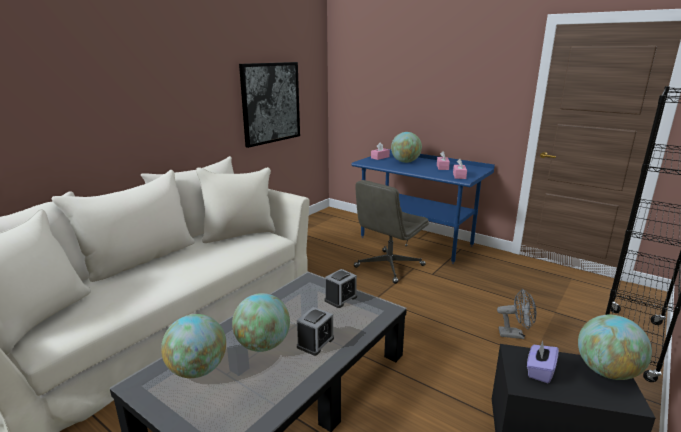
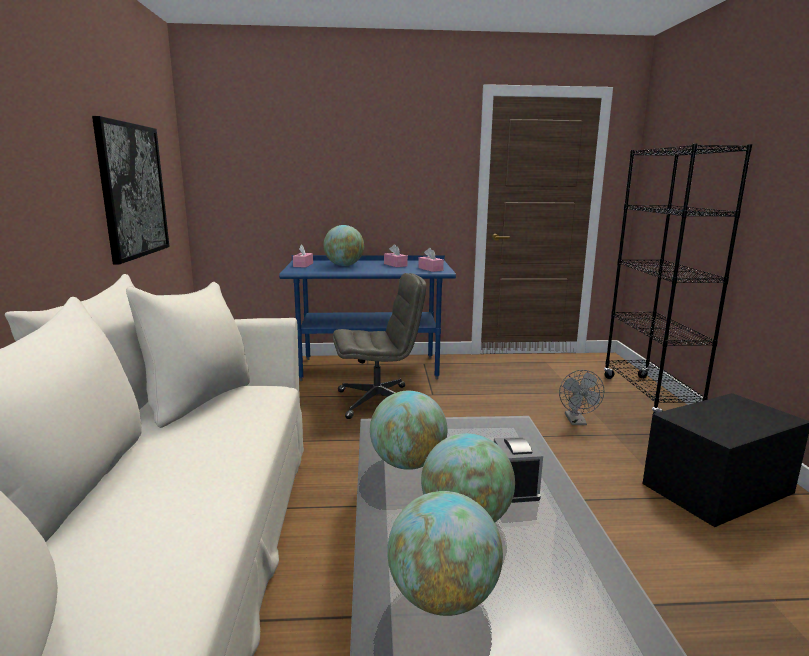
camera: 40 degrees left, 5 degrees down
(340, 298) = (454, 432): alarm clock -> none
(389, 267) = (378, 401): grey office chair -> grey office chair turned 105 degrees counterclockwise
(515, 334) = (577, 422): grey fan -> grey fan turned 120 degrees clockwise
(540, 371) = (712, 422): purple tissue box -> none
(607, 372) = (740, 404): globe -> globe (408, 464)

